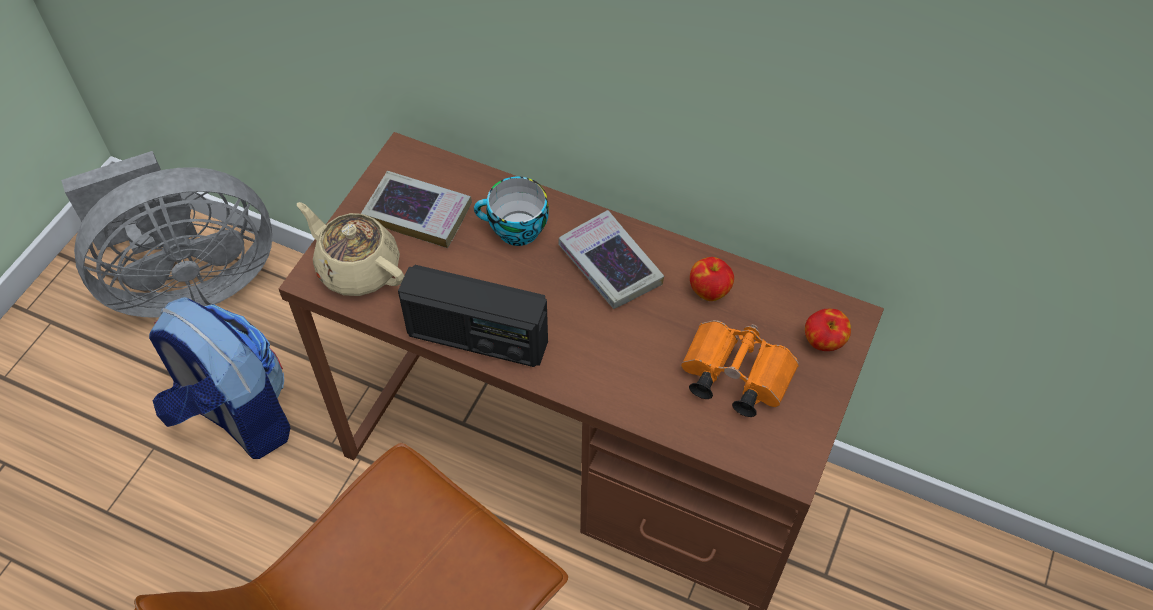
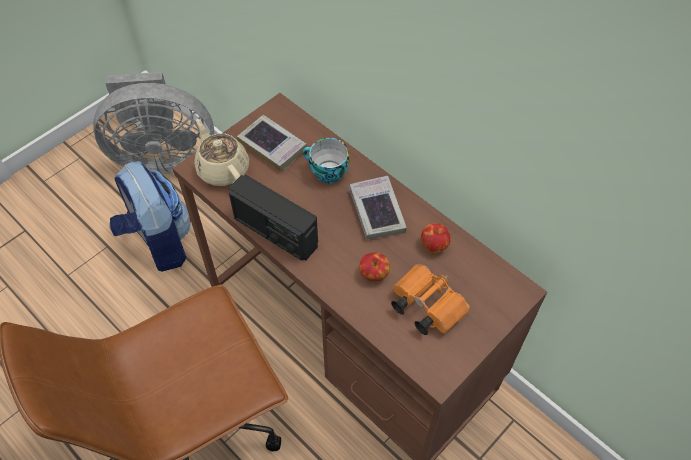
camera: 20 degrees right, 0 degrees up
(823, 342) = (496, 301): apple -> apple (374, 274)

